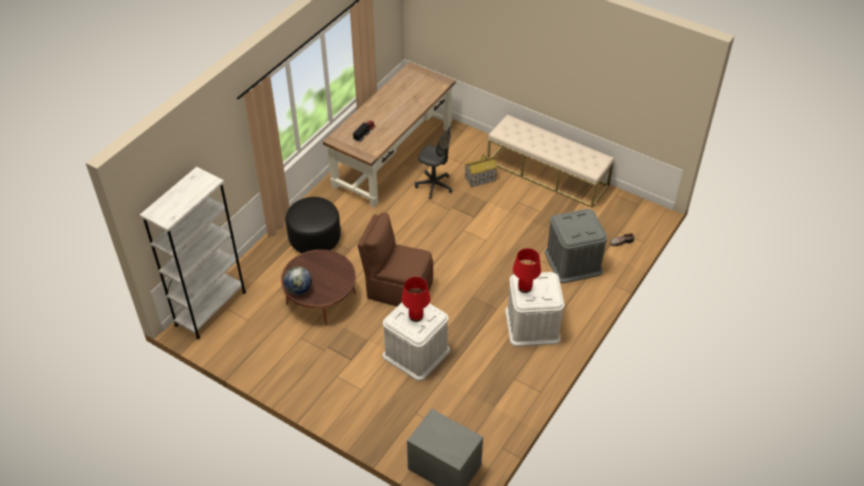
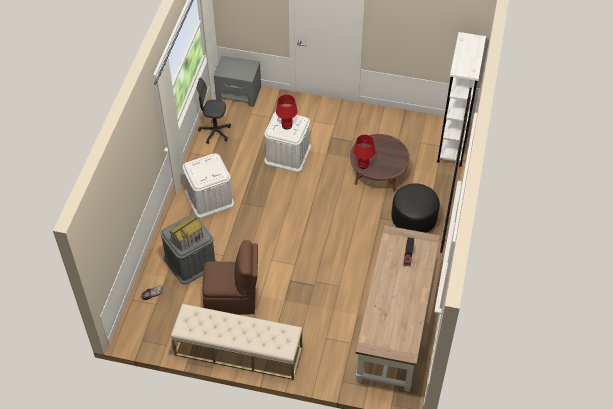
camera: 160 degrees right, 5 degrees up
(299, 290) = (388, 143): globe -> none
(398, 289) = (323, 196): brown chair -> brown chair (232, 299)
(434, 186) = (340, 303): grey office chair -> grey office chair (215, 132)
(480, 179) = (301, 324): toy house -> toy house (187, 239)
(524, 288) = (215, 167): red table lamp -> red table lamp (363, 164)

